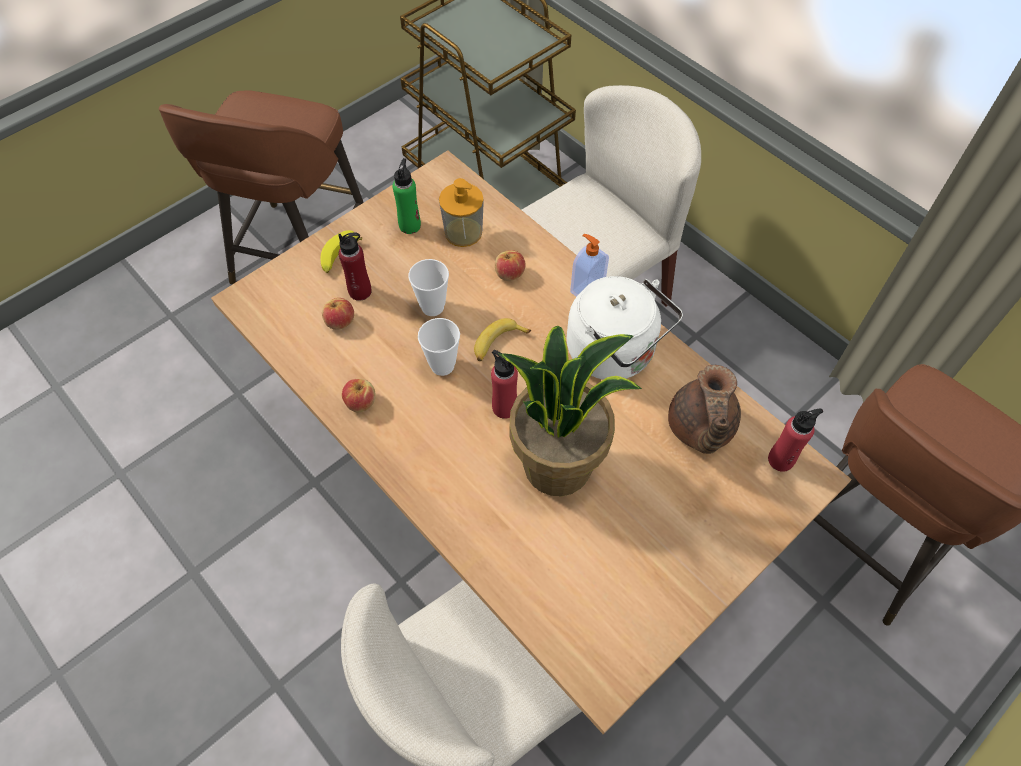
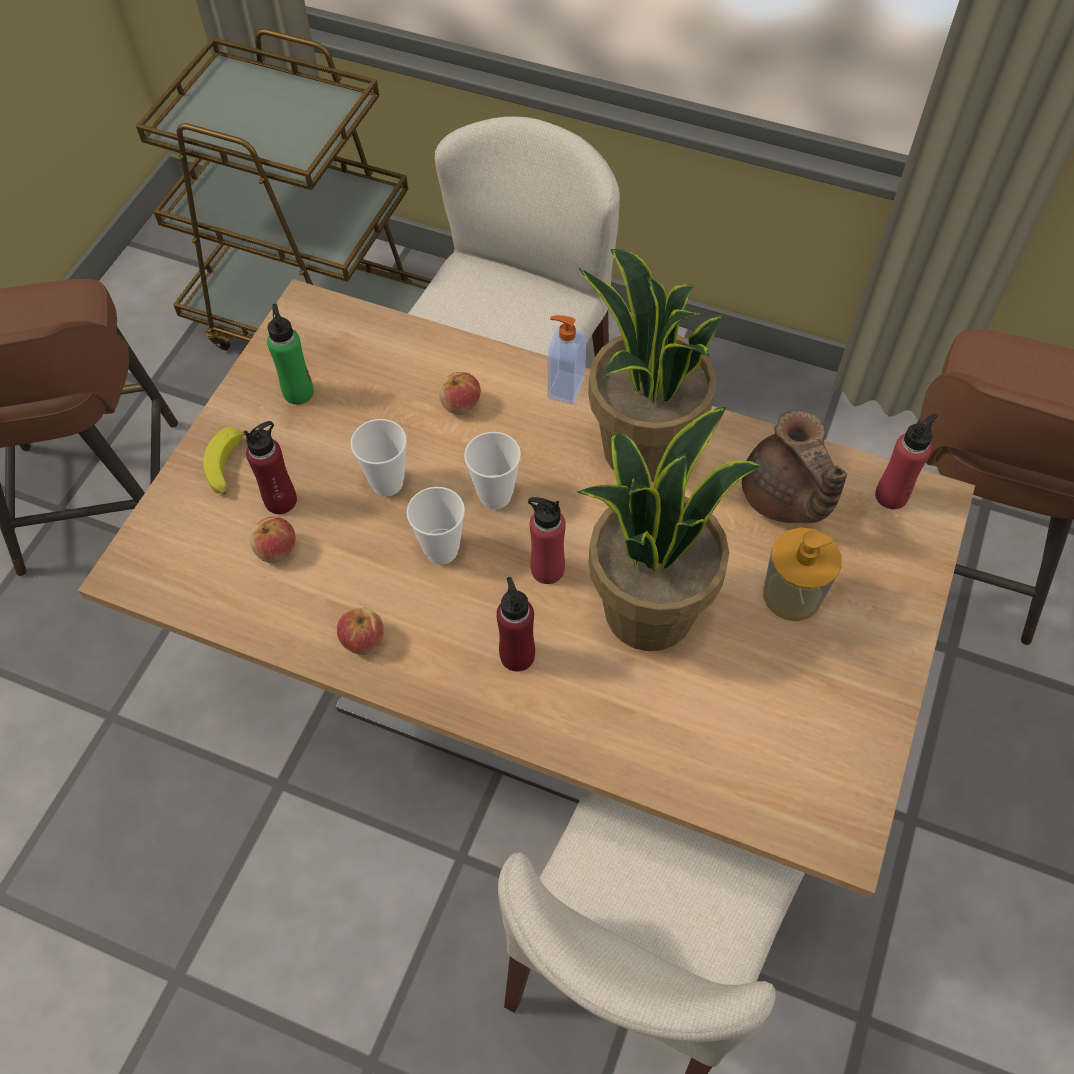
camera: 25 degrees left, 0 degrees up
(452, 456) = (517, 655): none -> red bottle
(463, 232) = (373, 375): soap dispenser -> soap dispenser (792, 595)
(498, 344) = (495, 496): banana -> cup
(615, 353) = (642, 450): white kettle -> potted plant

